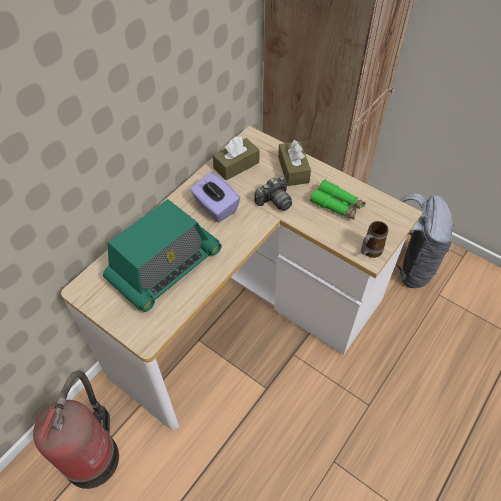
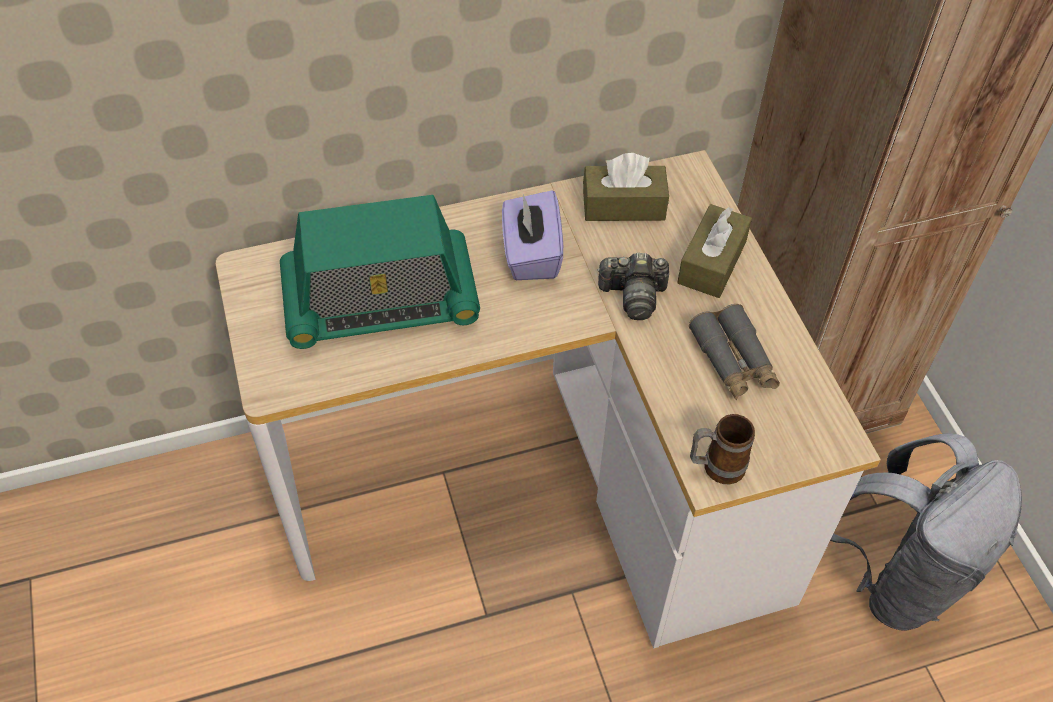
camera: 35 degrees right, 0 degrees up
(93, 454) = (176, 538): fire extinguisher -> none
(337, 205) = (733, 361): green binoculars -> grey binoculars

